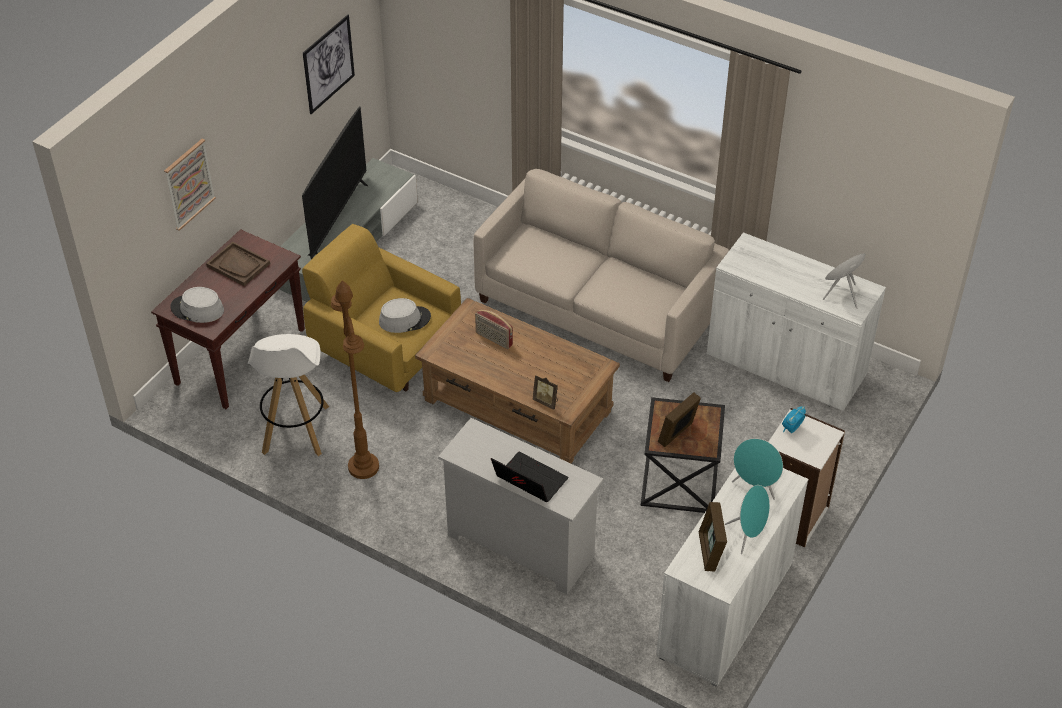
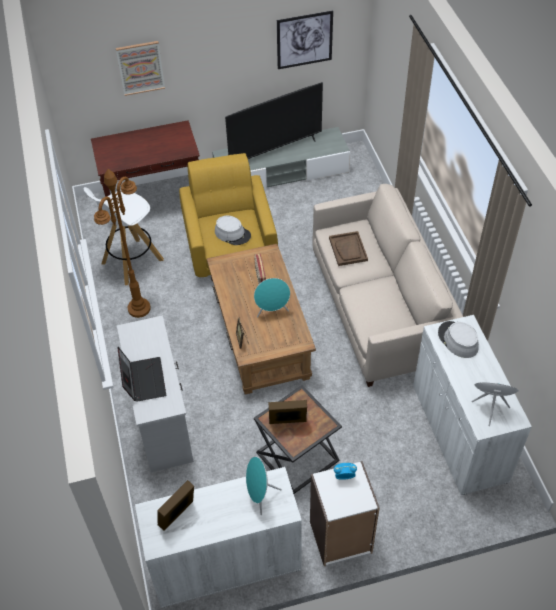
camera: 45 degrees right, 5 degrees up
(197, 309) = (112, 152): grey hat -> grey hat (457, 340)
(238, 265) = (162, 140): brown tray -> brown tray (348, 249)
(748, 536) = (213, 525): turquoise speaker -> turquoise speaker (272, 311)

